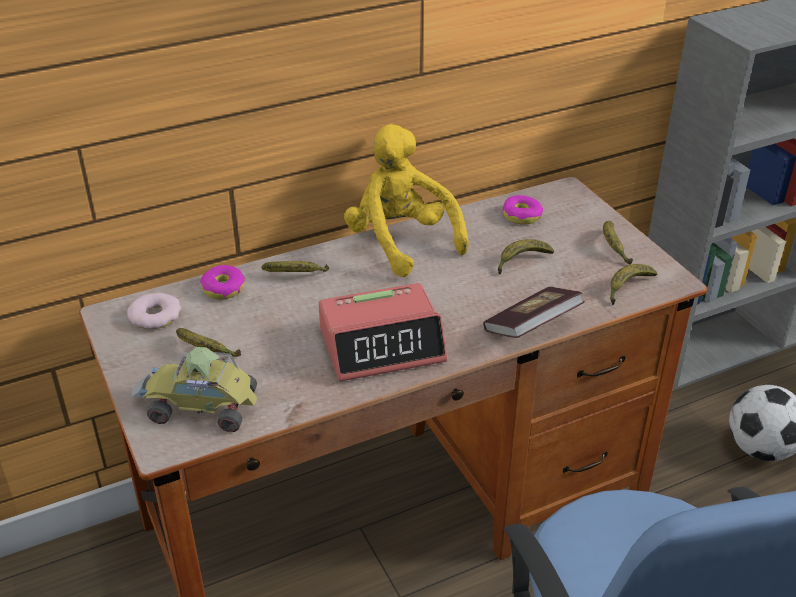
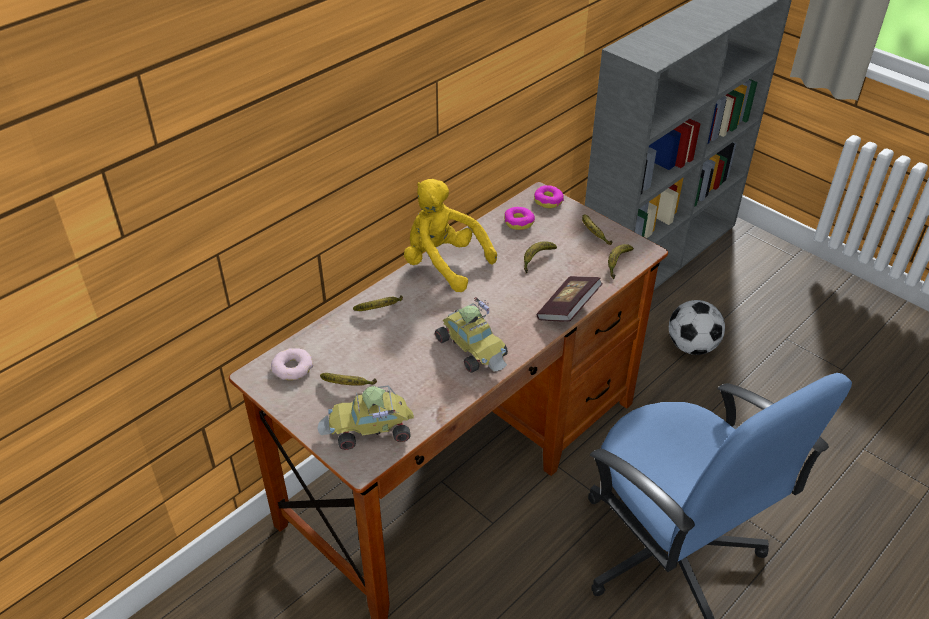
camera: 20 degrees left, 5 degrees up
(223, 288) = (332, 333): donut -> donut (548, 201)
(382, 344) = (473, 348): alarm clock -> toy car

